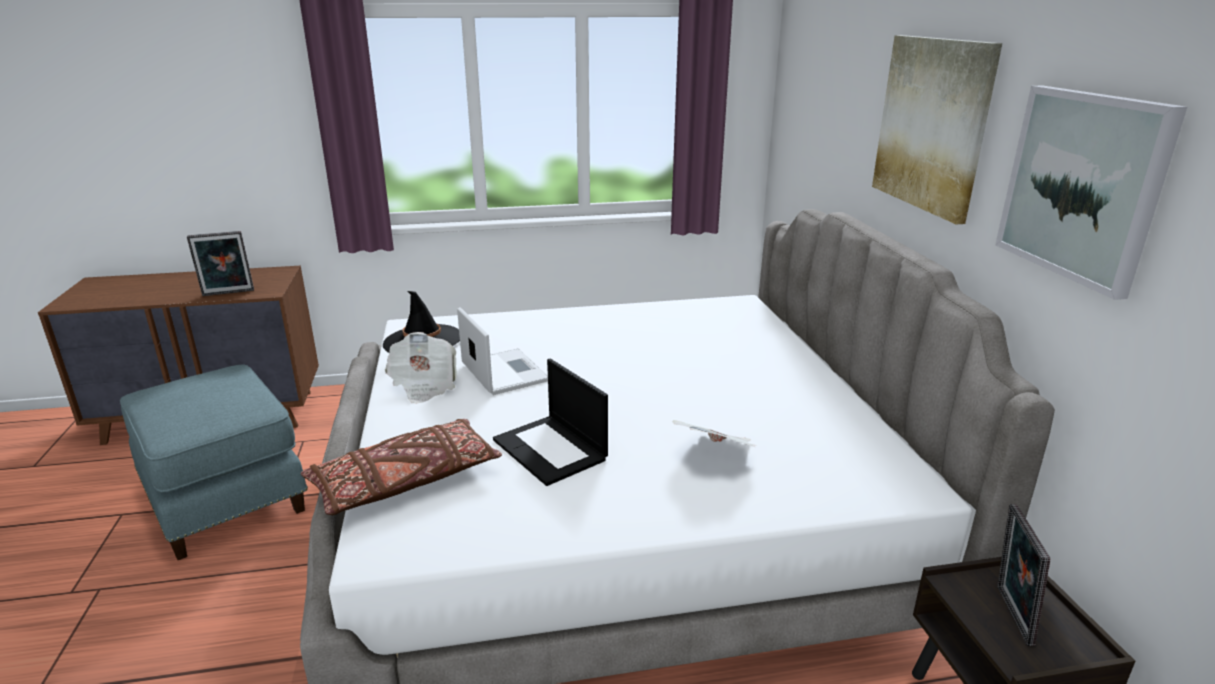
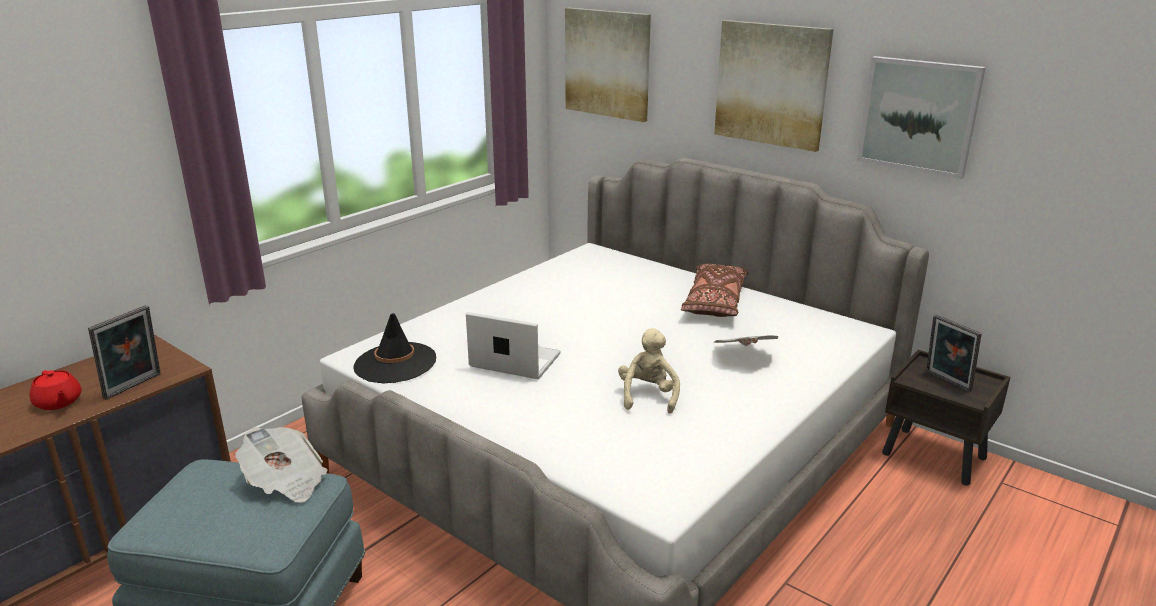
camera: 40 degrees left, 0 degrees up
(182, 289) = (58, 402): none -> red teapot
(405, 481) = (592, 459): brown pillow -> brown pillow (715, 302)
(424, 385) = (469, 394): newspaper -> newspaper (285, 482)
(551, 450) = (648, 396): laptop -> beige plush toy
(810, 92) = (607, 63): none -> picture

